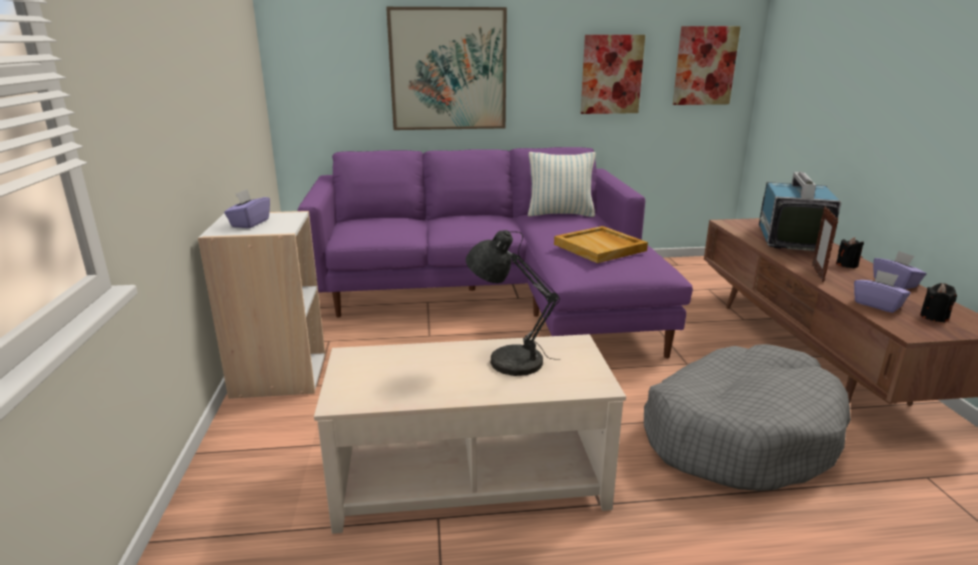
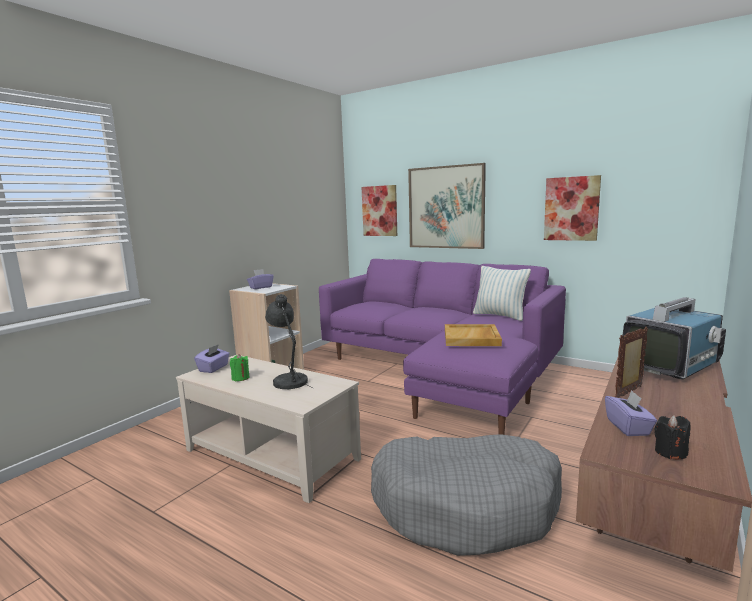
camera: 40 degrees right, 10 degrees down
(432, 380) = (240, 378): none -> green candle
(705, 66) = (667, 199): picture -> picture (380, 211)
(847, 265) = (684, 394): black candle -> none
(895, 283) = (703, 419): purple tissue box -> purple tissue box (214, 368)

